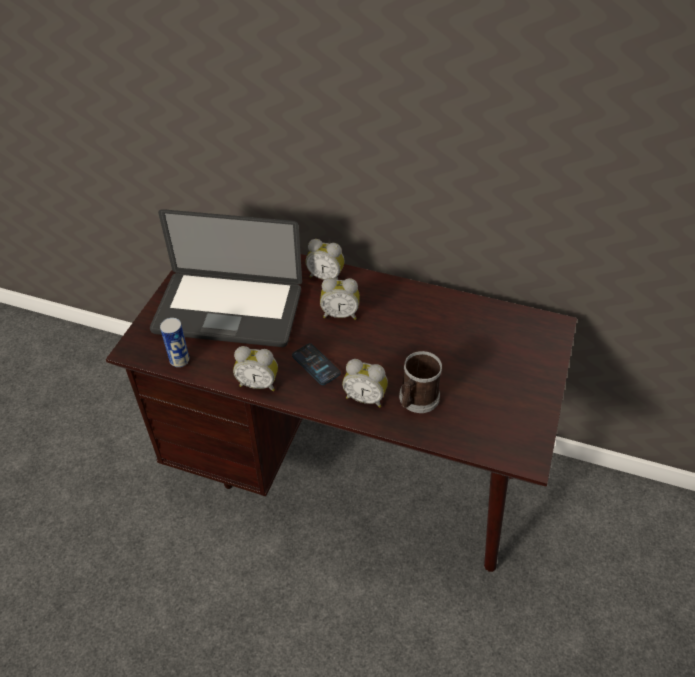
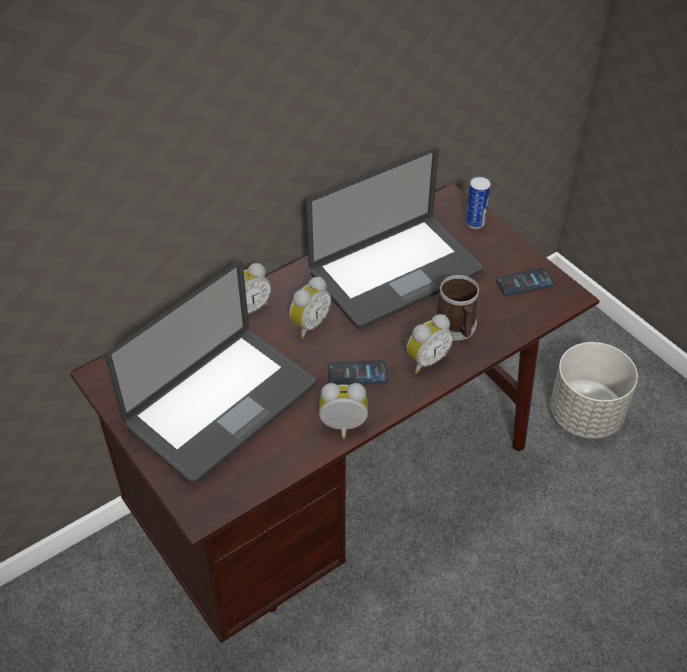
camera: 55 degrees left, 0 degrees up
(179, 360) = (255, 478): can -> can (475, 223)
(258, 383) = (343, 428): alarm clock -> alarm clock turned 135 degrees counterclockwise
(438, 334) = (396, 274): none -> laptop
(511, 419) = (524, 283): none -> phone
(567, 602) = (585, 416): none -> grey planter

